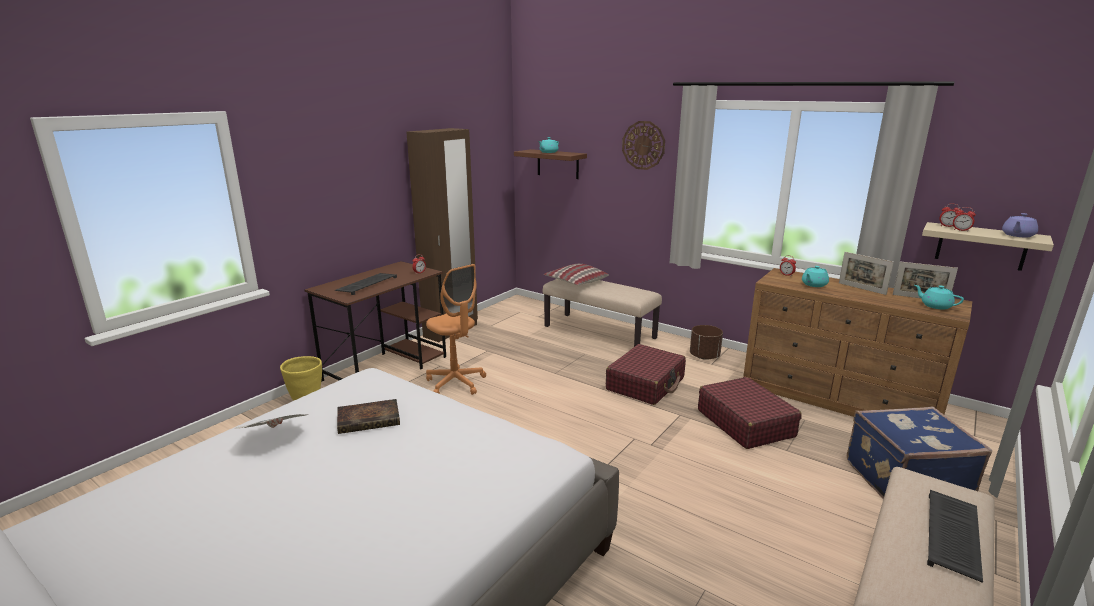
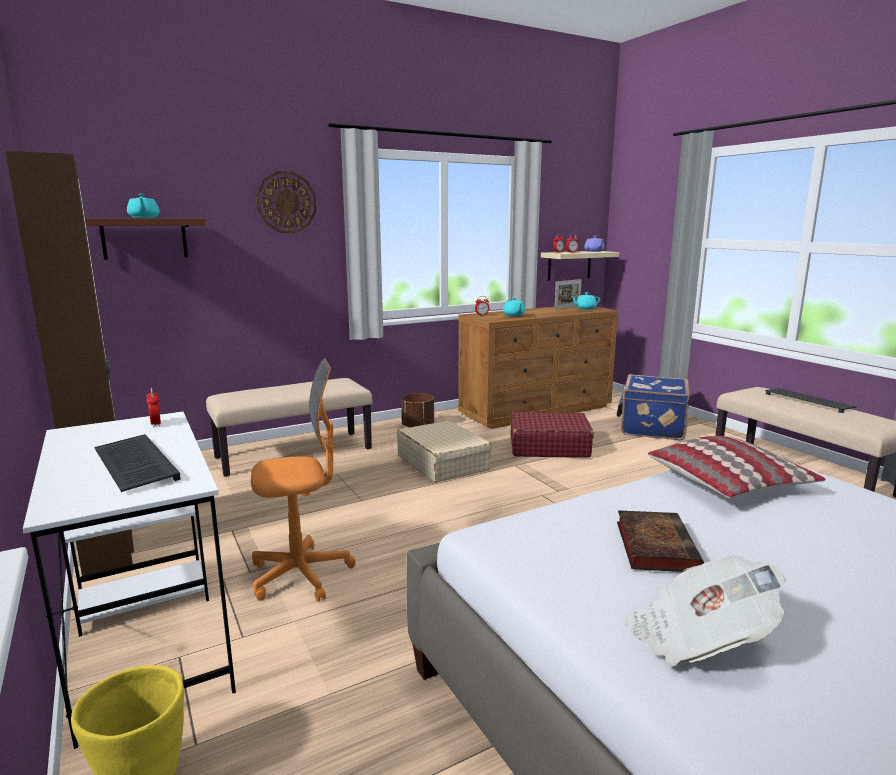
camera: 65 degrees left, 5 degrees down
(387, 368) = (149, 638): brown desk -> white desk
(576, 282) = (256, 395): pillow -> pillow (730, 483)
(645, 384) = (442, 463): red suitcase -> beige suitcase
(861, 288) = (535, 311): picture frame -> none

